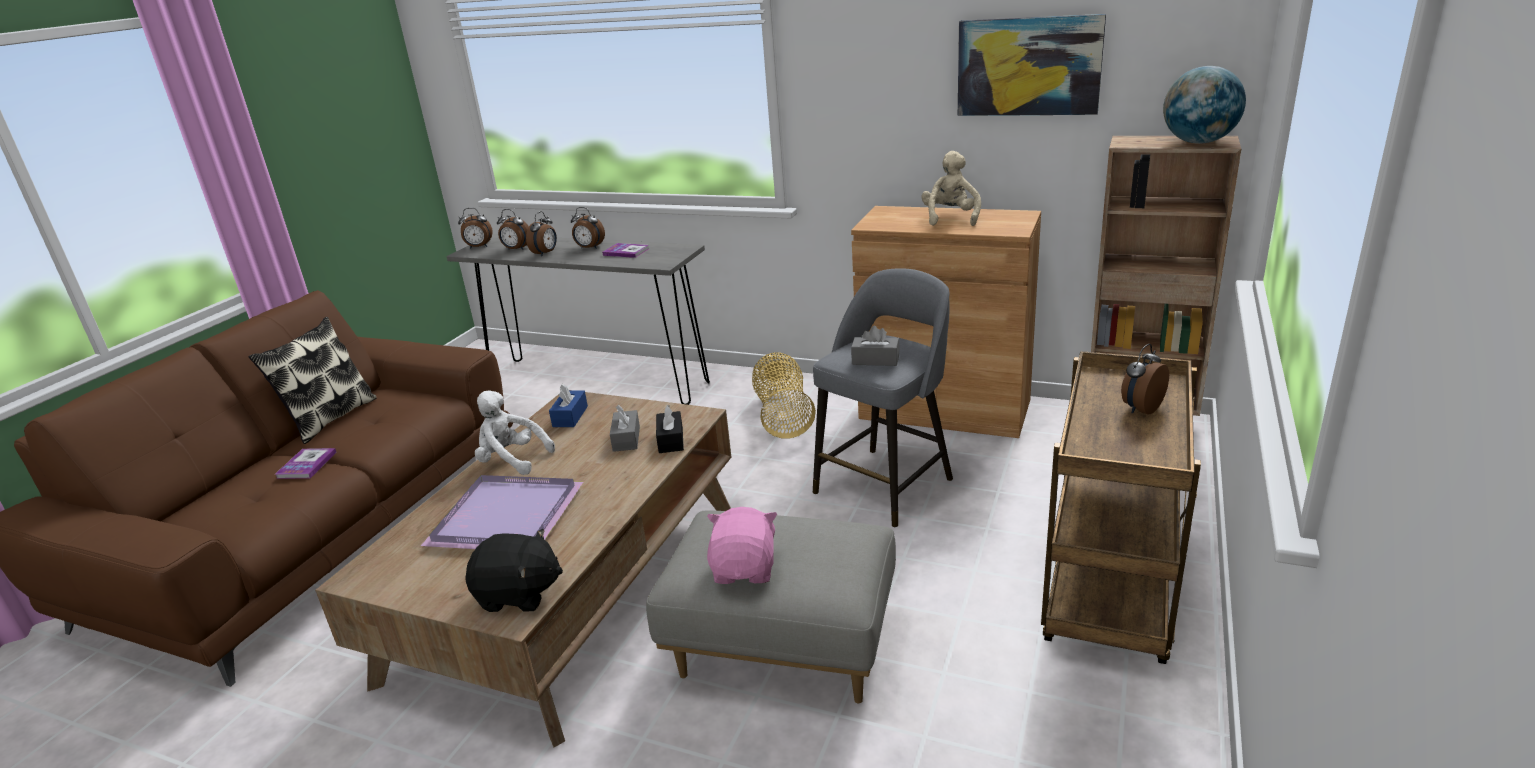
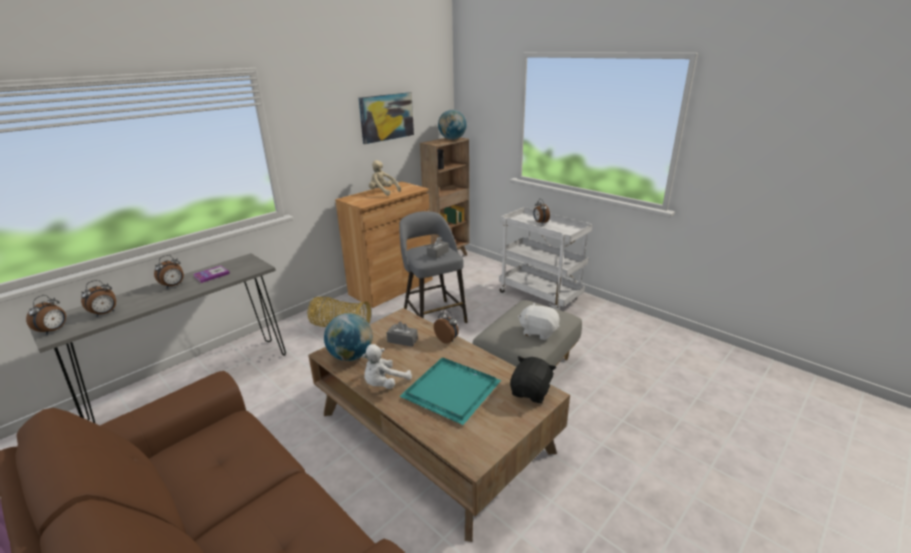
camera: 70 degrees left, 0 degrees up
(306, 465) = (262, 504): book -> none
(330, 418) = (178, 492): pillow -> none
(508, 518) = (453, 390): purple tray -> turquoise tray
(546, 253) = (146, 302): alarm clock -> alarm clock (447, 339)
(570, 416) = (351, 356): blue tissue box -> globe
(671, 440) = (419, 327): black tissue box -> none
(745, 569) = (538, 332): pink plush toy -> white plush toy
(1110, 598) = (540, 296): brown cart -> white cart

